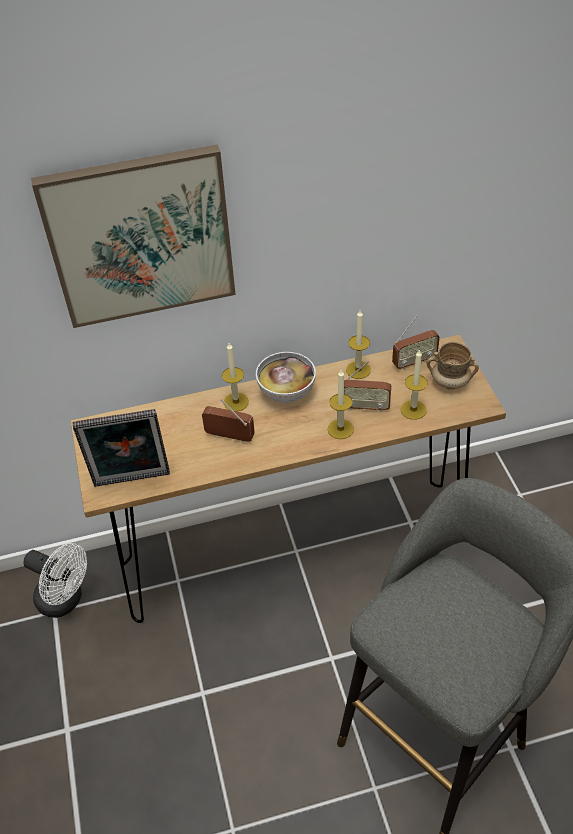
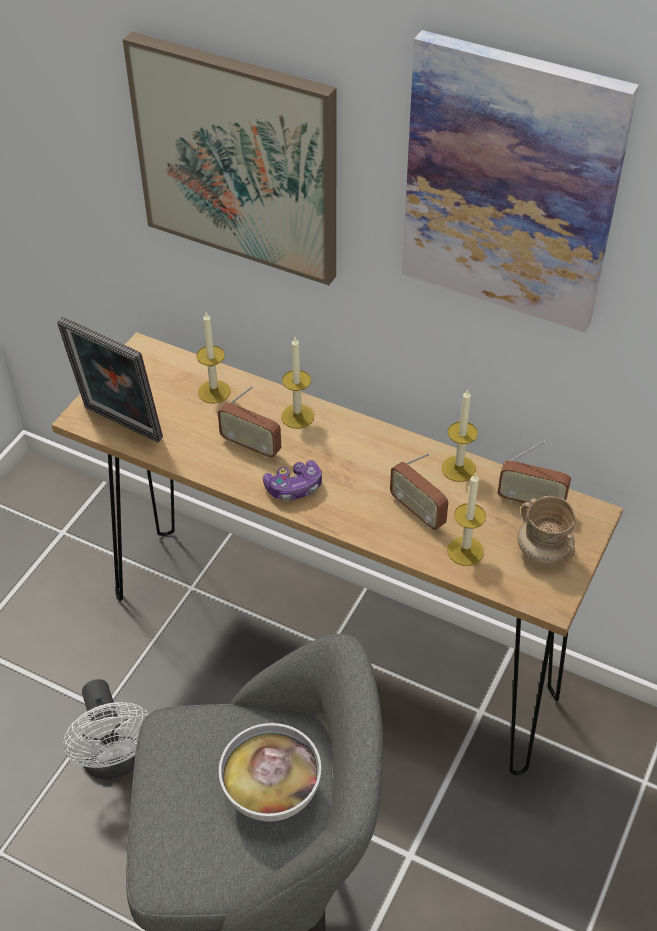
camera: 40 degrees right, 0 degrees up
(65, 600) = (81, 529): white fan -> white fan (115, 761)
(229, 437) = (251, 446): radio -> radio turned 150 degrees clockwise
(283, 442) = (294, 488): none -> game controller
(287, 393) = (357, 442): bowl -> bowl (272, 793)
(340, 429) = (365, 516): candle -> candle (214, 392)
(357, 155) = (511, 184): none -> picture

